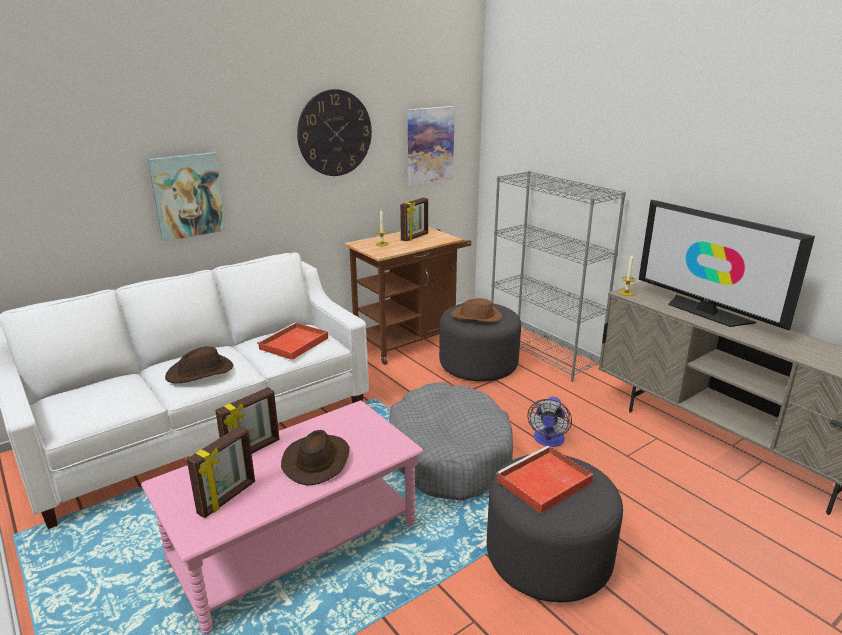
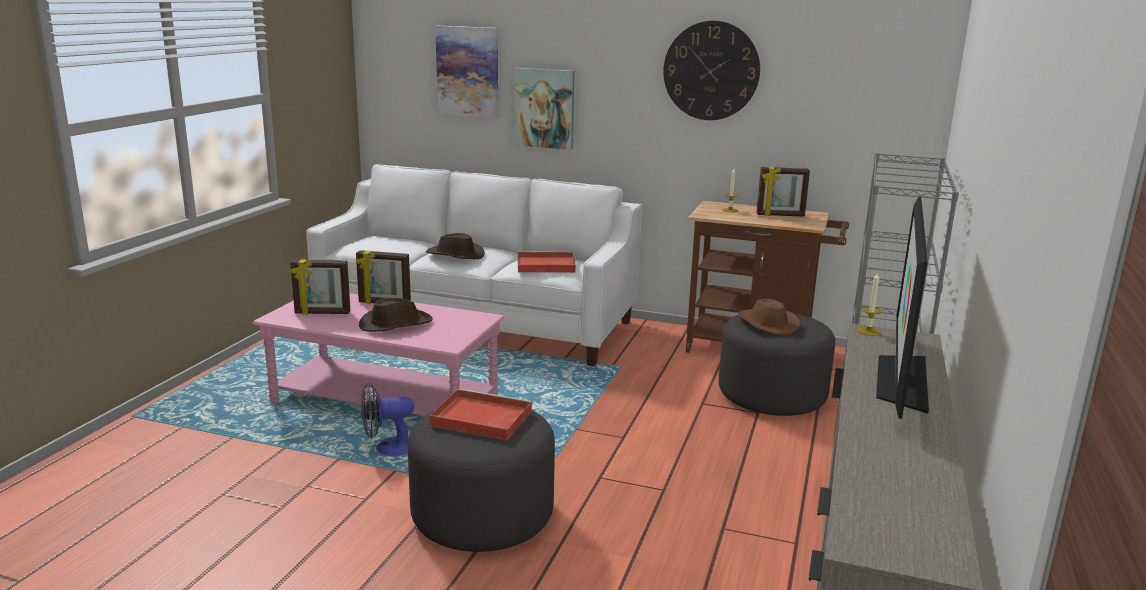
camera: 55 degrees right, 5 degrees down
(430, 145) = (852, 107): picture -> picture (468, 71)
(448, 454) = (579, 426): grey dog bed -> none
(548, 441) = (680, 472): fan -> fan (388, 449)

